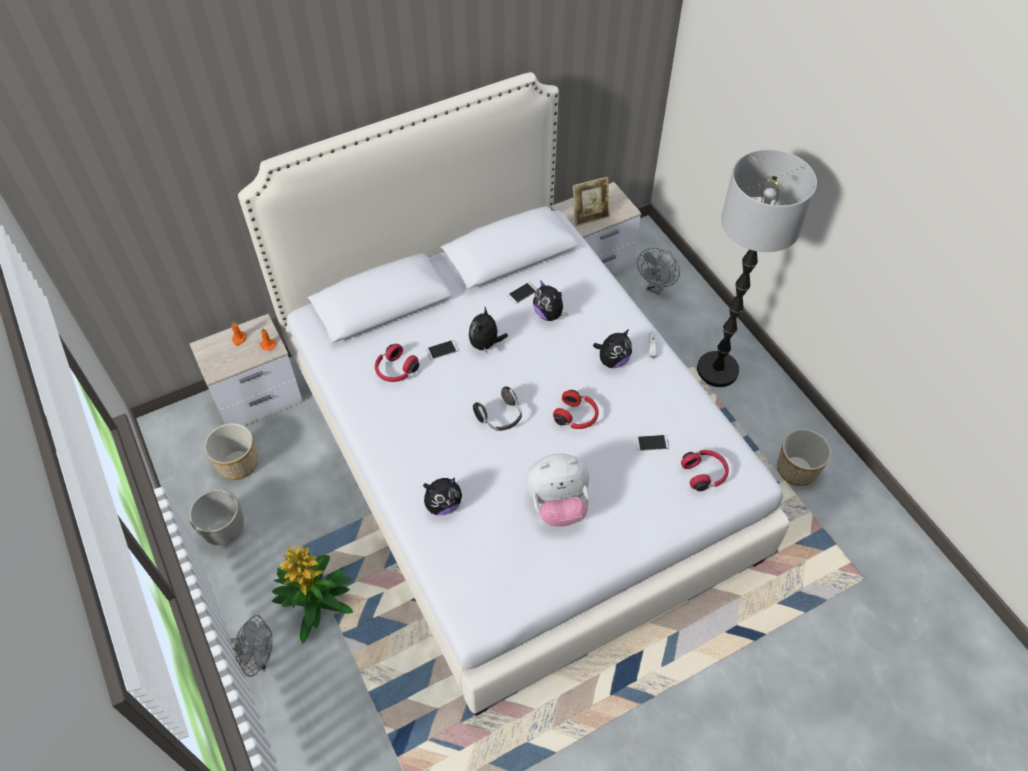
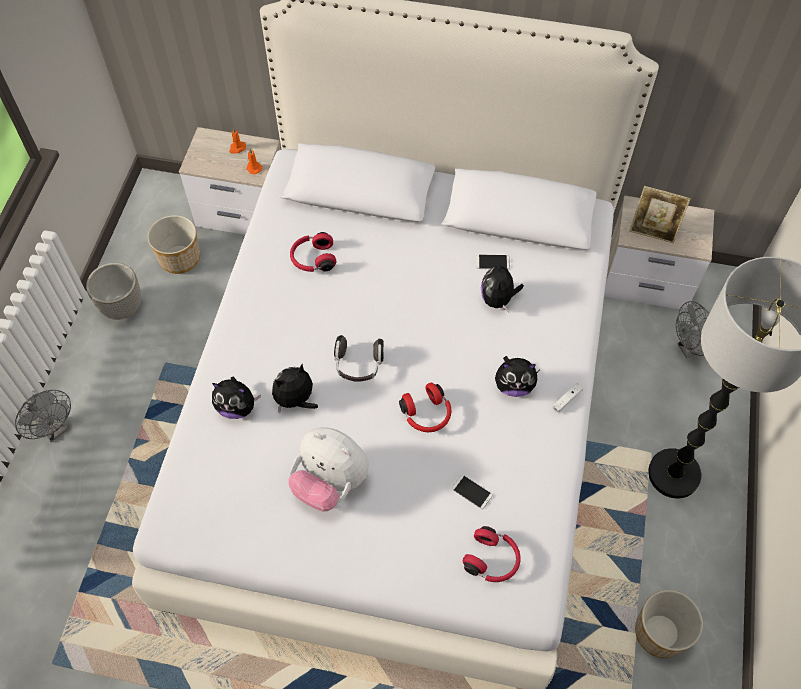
camera: 40 degrees right, 5 degrees up
(316, 601) = (134, 416): potted plant -> none
(442, 350) = (369, 267): phone -> none
(485, 344) = (412, 288): plush toy -> plush toy (295, 400)

